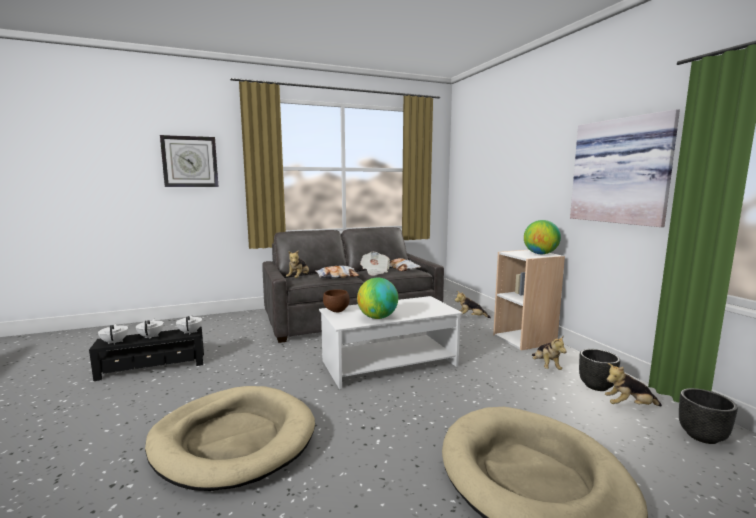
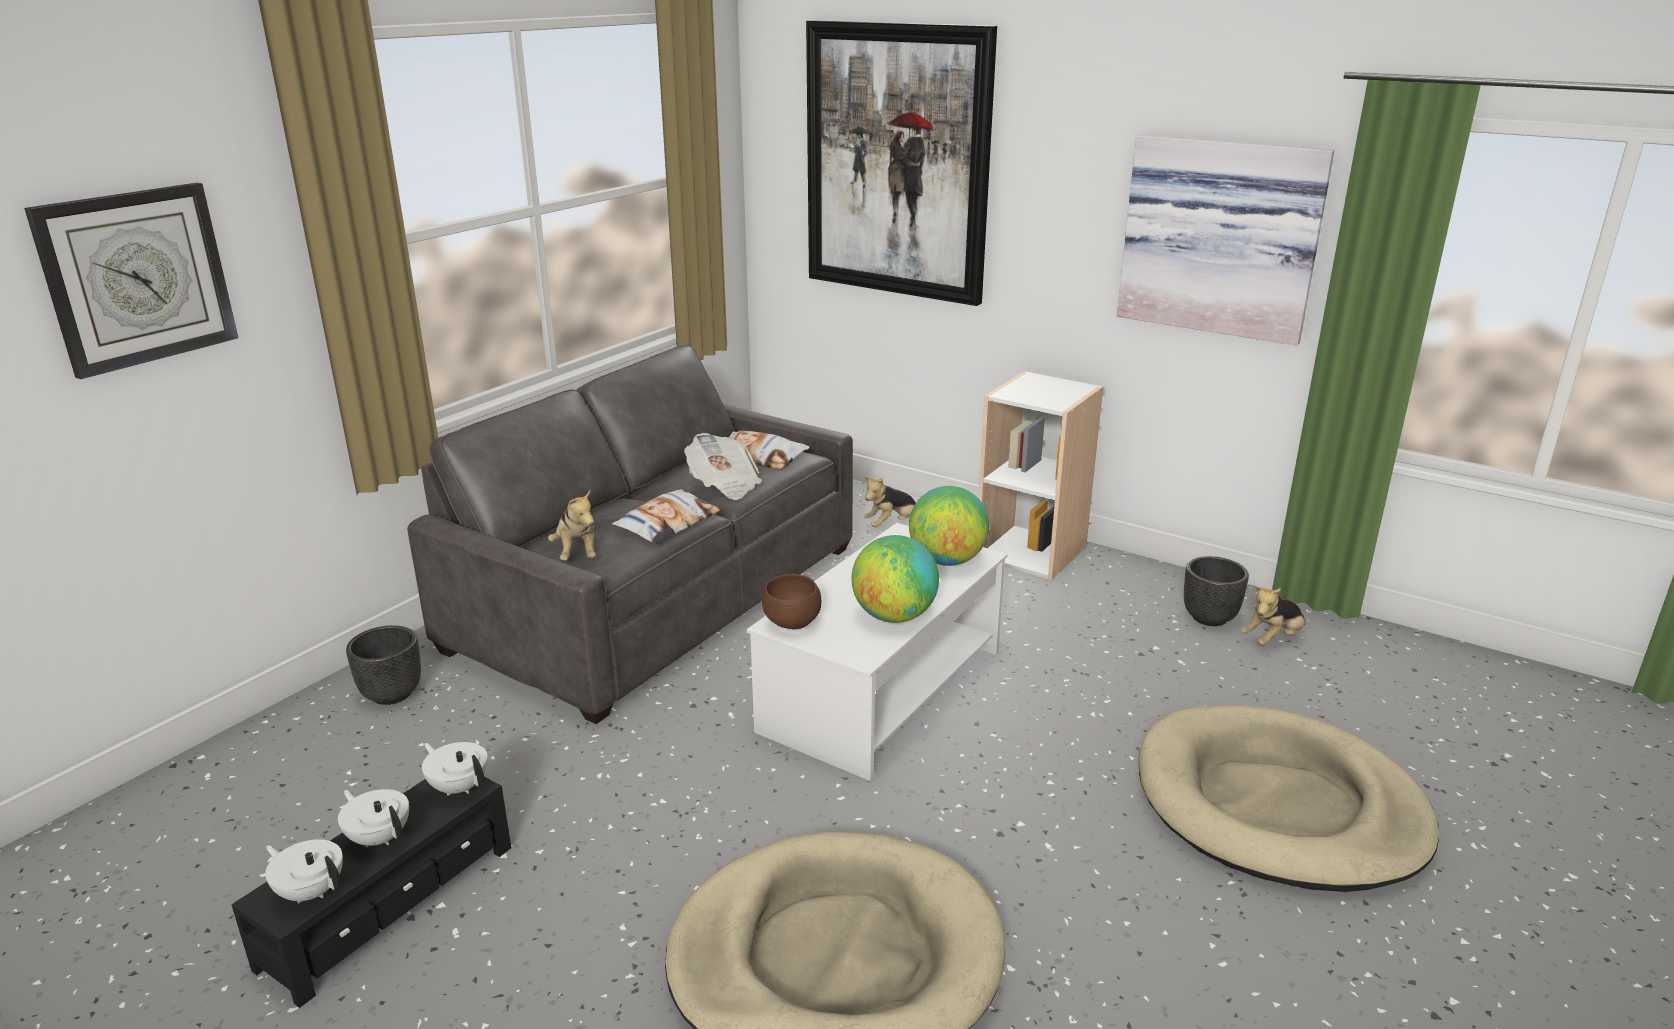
camera: 35 degrees left, 15 degrees up
(493, 159) = (897, 162): none -> picture
(540, 254) = (1061, 388): globe -> globe (947, 561)
(546, 366) = (1116, 603): plush toy -> none
(701, 436) = (1373, 656): black planter -> black planter (392, 693)

